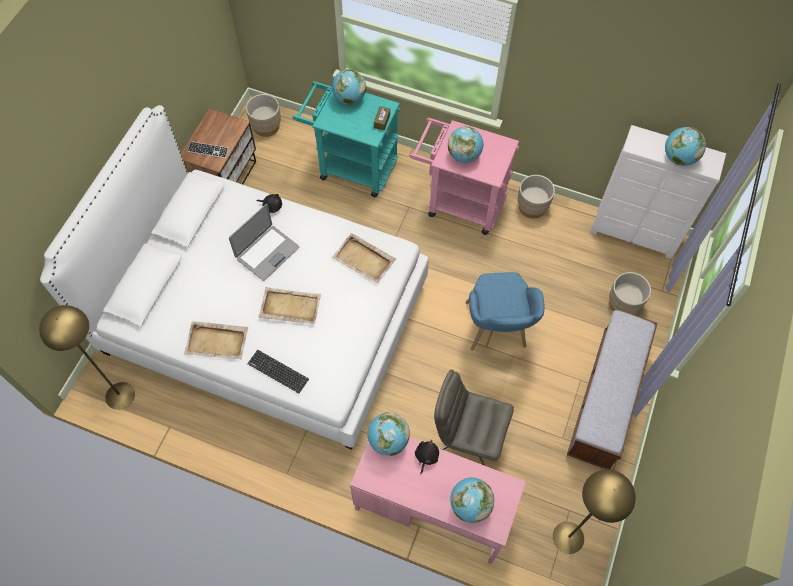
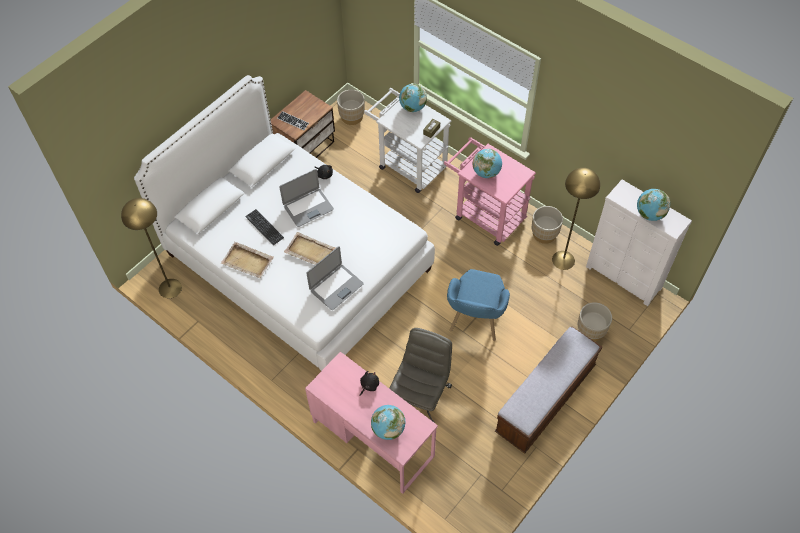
camera: 20 degrees right, 5 degrees down
(278, 371) = (284, 295): keyboard -> keyboard (264, 227)
(338, 343) = (336, 287): none -> laptop
(351, 166) = (408, 164): turquoise cart -> white cart
(364, 259) = (379, 232): beige tray -> none
(388, 440) = (345, 365): globe -> none
(467, 438) = (420, 396): grey office chair -> grey office chair turned 75 degrees clockwise
(568, 537) = (472, 494): yellow floor lamp -> yellow floor lamp (563, 260)

